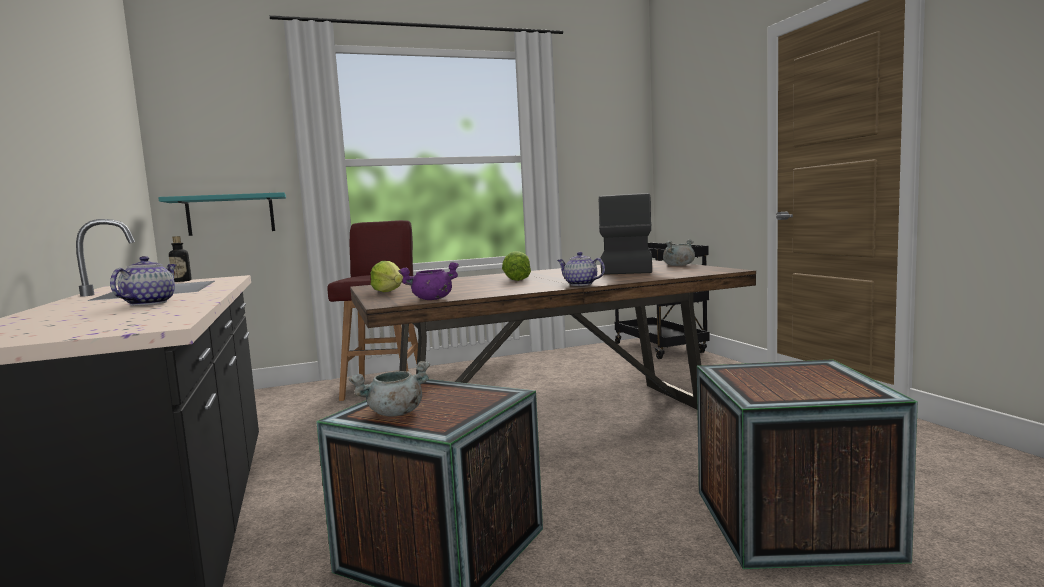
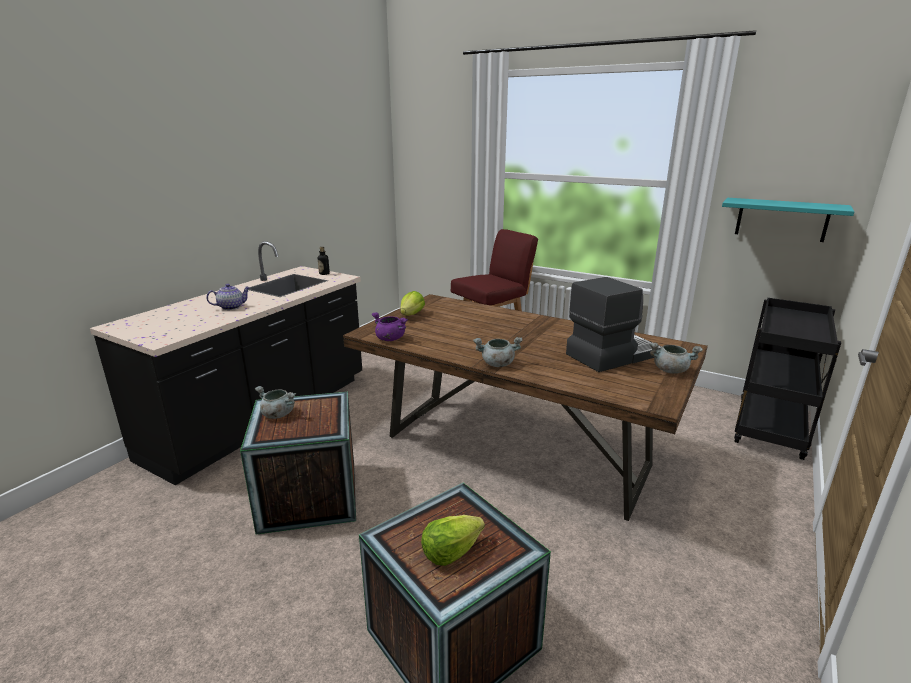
camera: 50 degrees right, 15 degrees up
(231, 215) = (434, 207): turquoise shelf -> turquoise shelf (781, 219)
(517, 279) = (505, 332): lettuce -> lettuce (450, 552)
(580, 284) = (497, 364): teapot -> grey cooking pot

